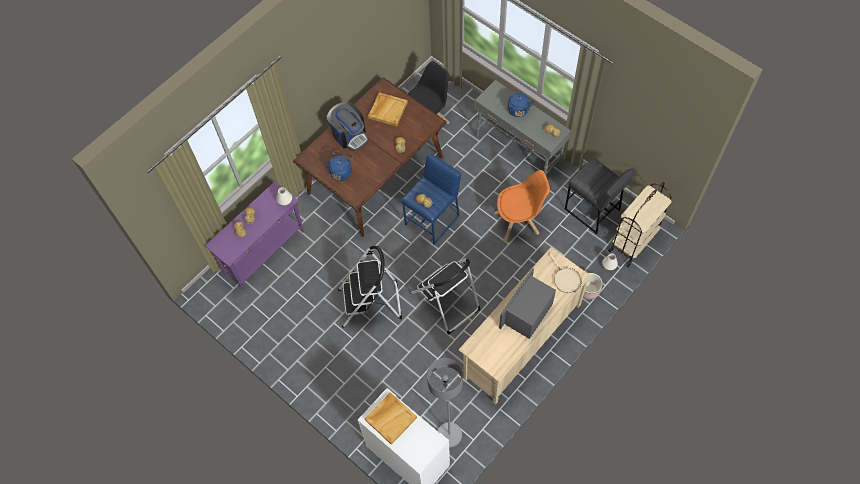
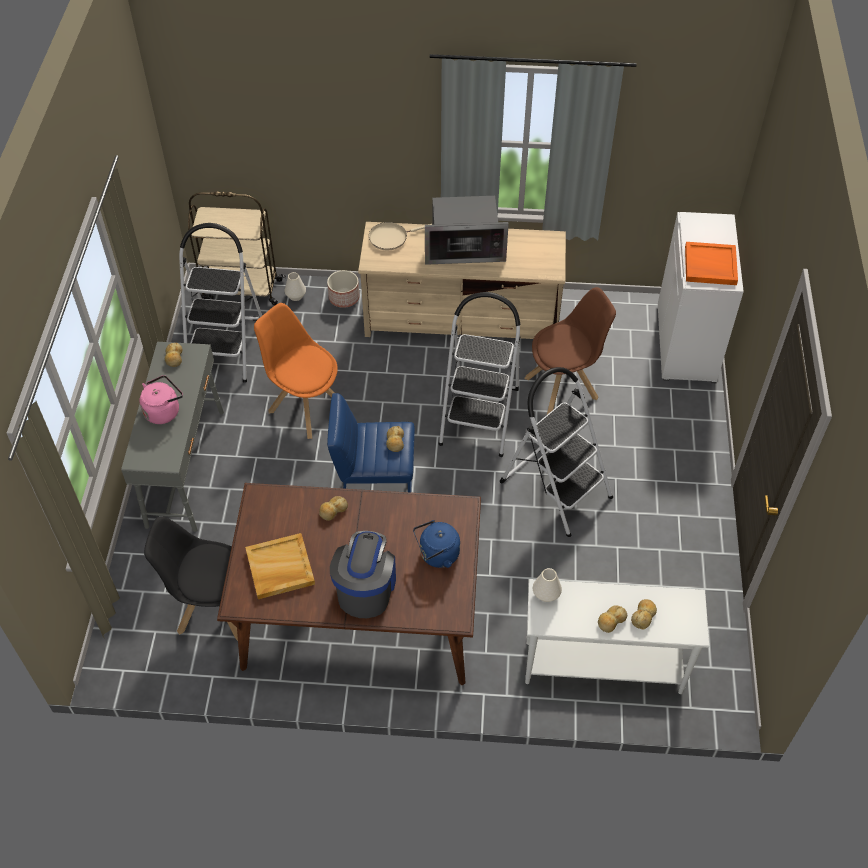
camera: 130 degrees left, 10 degrees down
(264, 252) = (602, 669): purple console table -> white console table
(391, 418) = (709, 266): beige tray -> orange tray
(431, 360) = (564, 387): none -> brown chair
(447, 427) = (622, 329): grey floor lamp -> none
(518, 111) = (164, 411): blue kettle -> pink kettle
(566, 279) = (390, 237): beige frying pan -> beige frying pan turned 135 degrees counterclockwise
(593, 210) = (227, 345): grey stool -> step ladder

